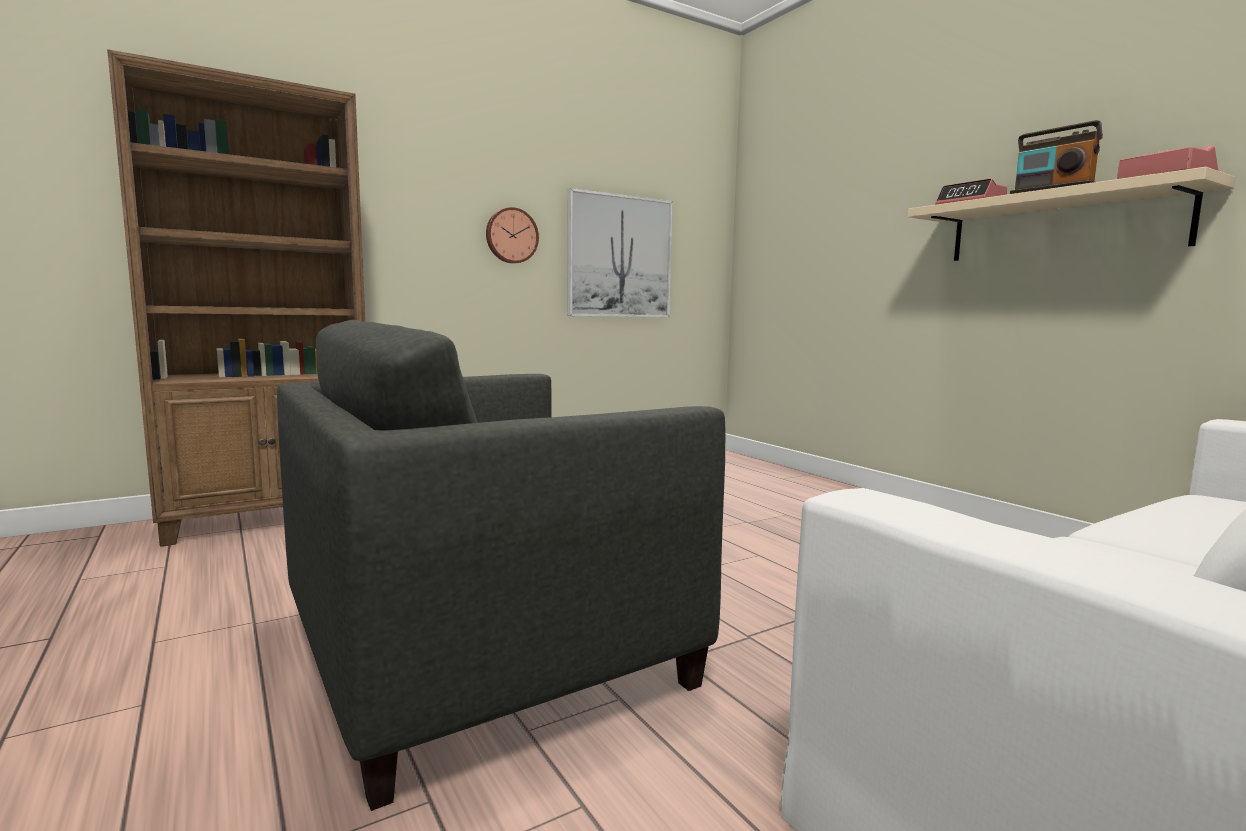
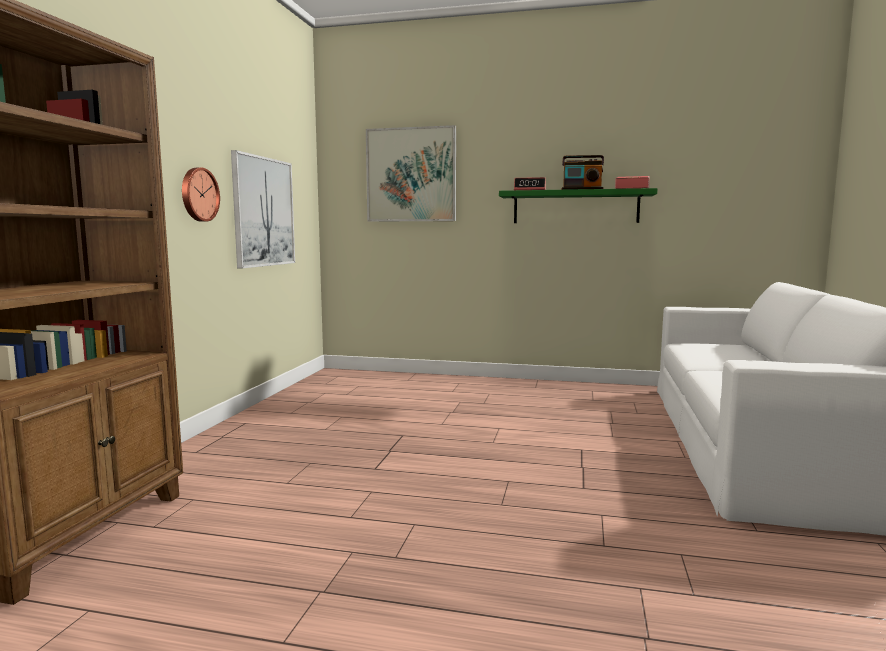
camera: 45 degrees left, 0 degrees up
(485, 647) = (497, 527): grey armchair -> none
(825, 202) = (411, 175): none -> picture
(1061, 226) = (575, 207): beige shelf -> green shelf

